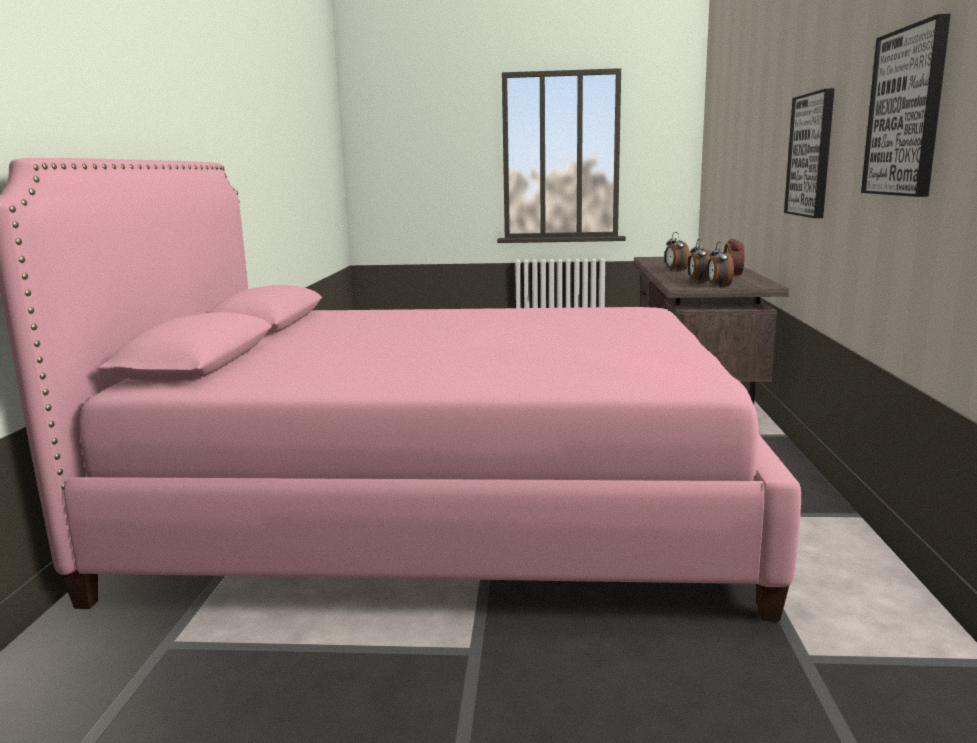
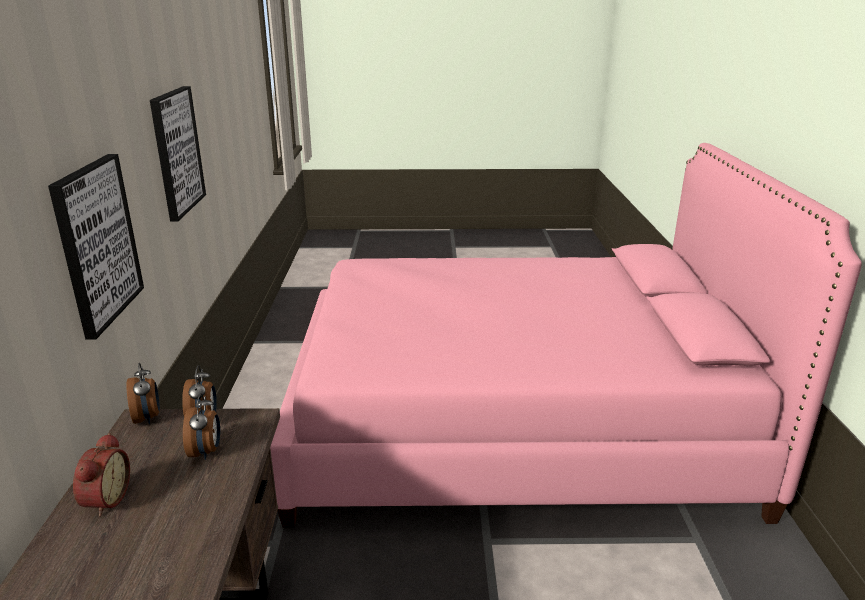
camera: 175 degrees right, 10 degrees up
(675, 270) = (175, 552): alarm clock -> alarm clock (148, 418)

